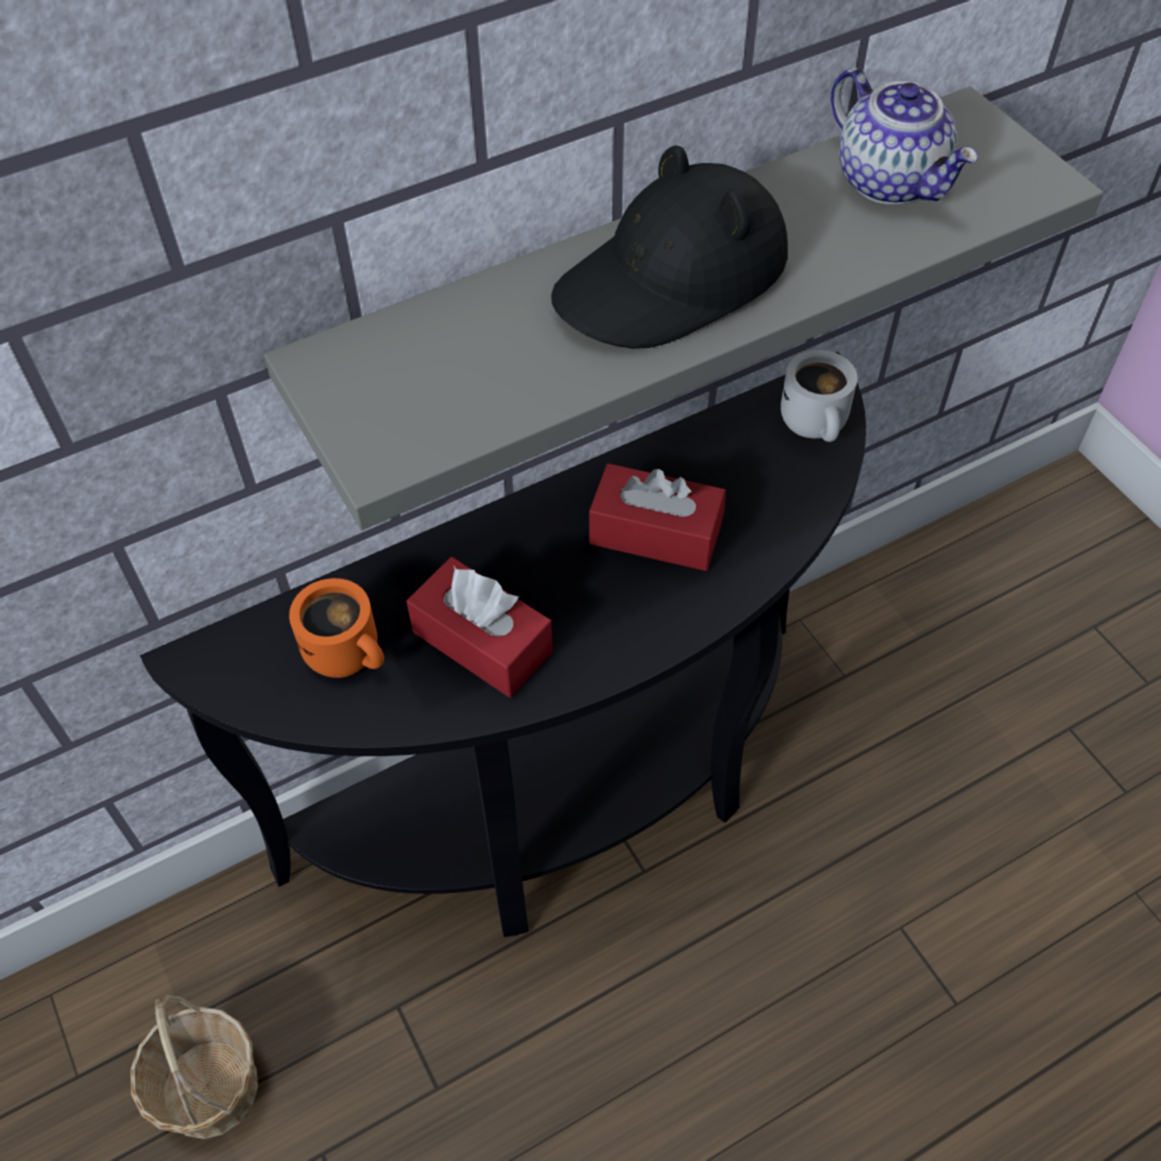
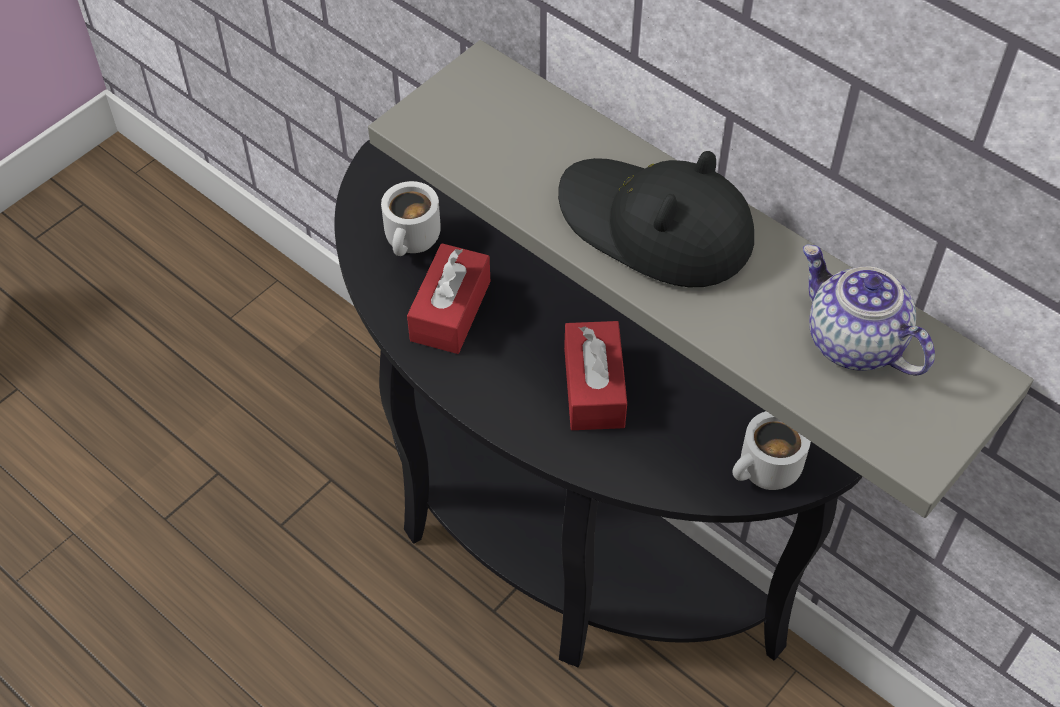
camera: 70 degrees right, 0 degrees up
(209, 1089) = (242, 392): basket -> none
(349, 652) = (413, 241): orange mug -> white mug
(891, 181) = (852, 342): teapot -> teapot turned 105 degrees clockwise

